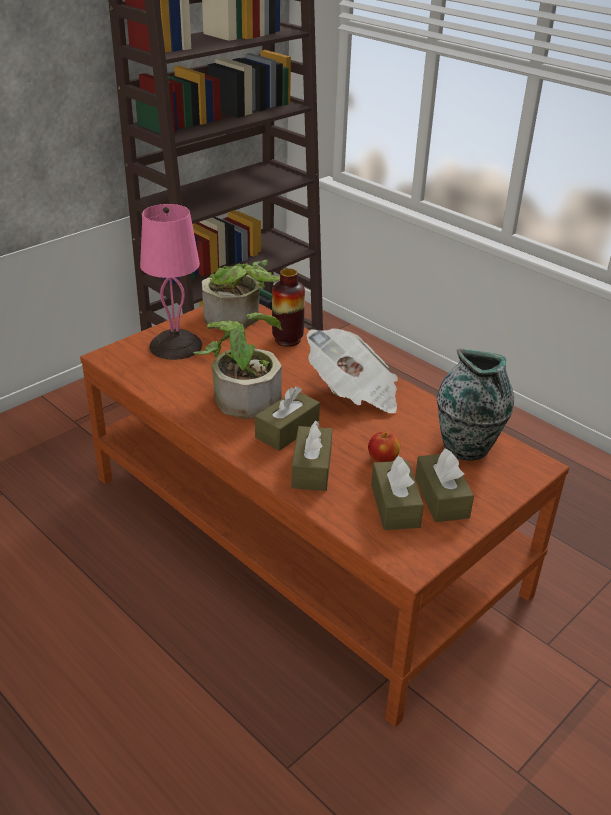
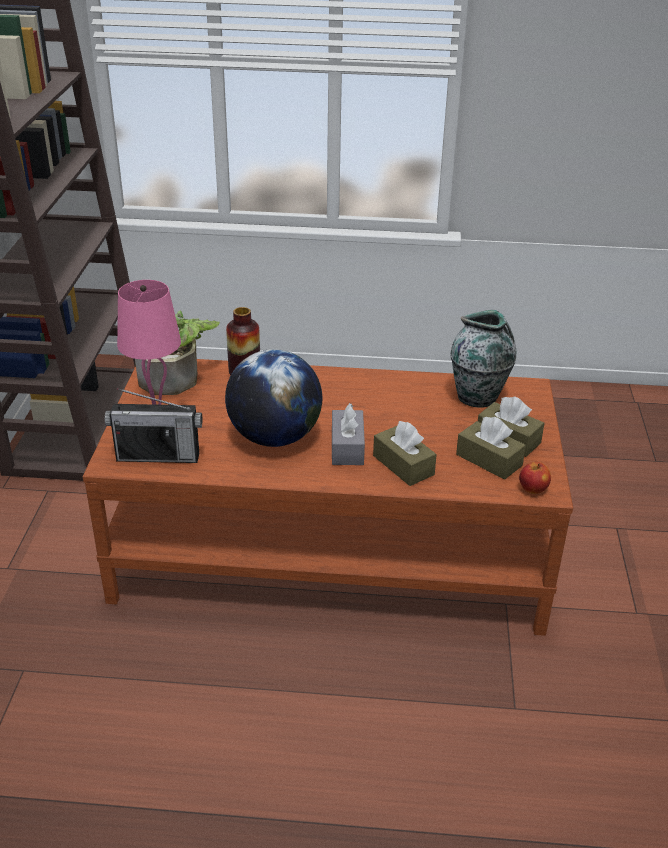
camera: 40 degrees left, 0 degrees up
(144, 367) = (158, 456): none -> radio
(243, 394) = (274, 437): potted plant -> globe
(287, 430) = (347, 447): brown tissue box -> grey tissue box
(354, 393) = (353, 395): newspaper -> none
(383, 459) = (439, 433): apple -> apple (533, 489)

